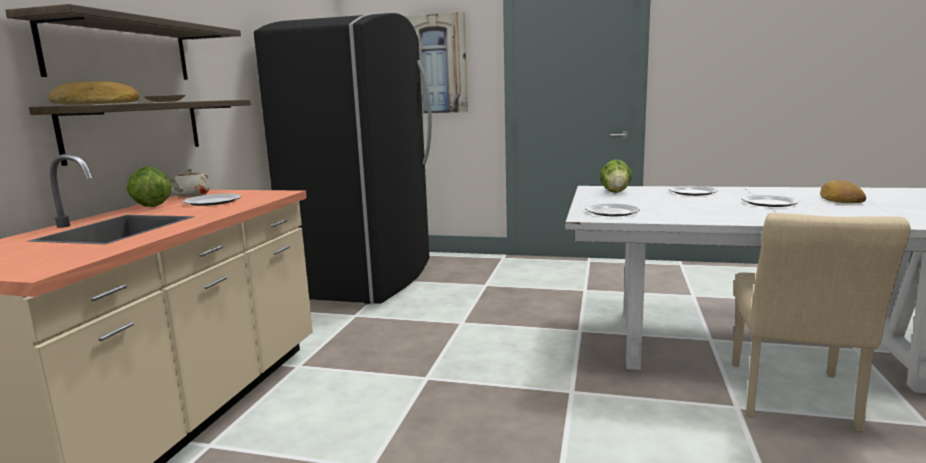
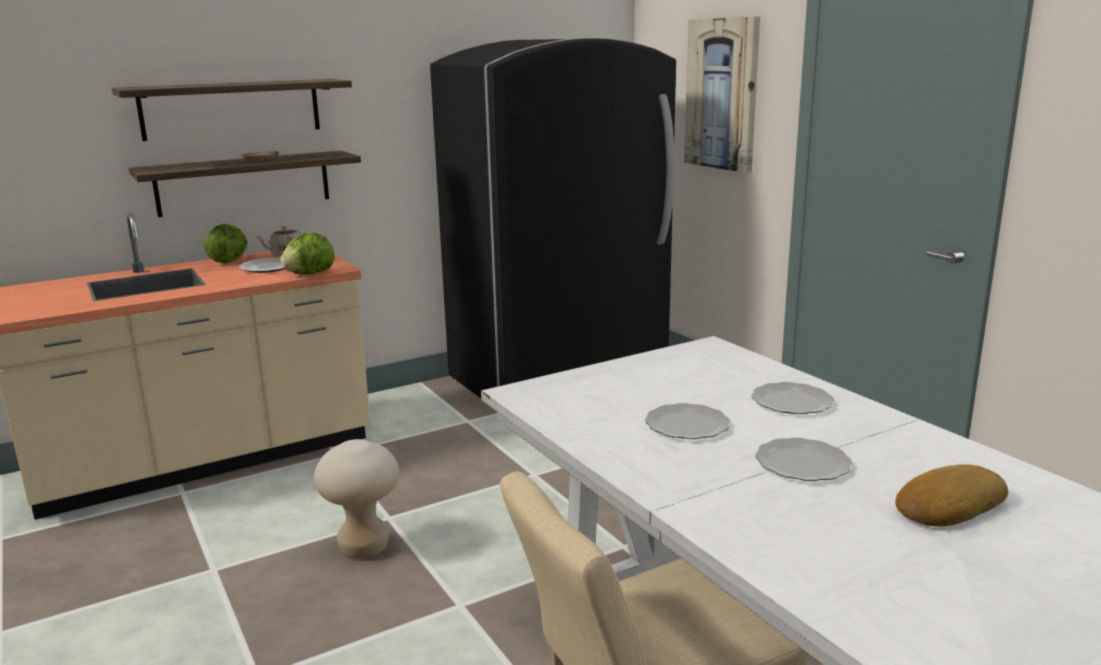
camera: 45 degrees right, 5 degrees up
(98, 104) = (173, 167): bread -> none
(450, 398) = (364, 548): none -> beige stool
(612, 212) = (569, 395): plate -> plate (688, 425)
(615, 192) = (704, 364): lettuce -> lettuce (309, 274)

